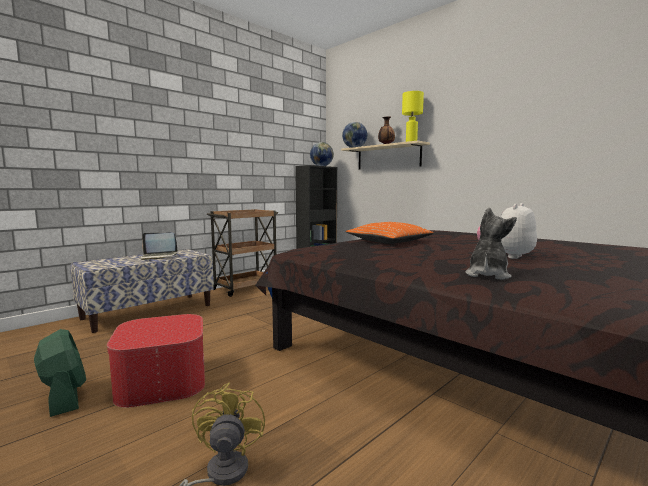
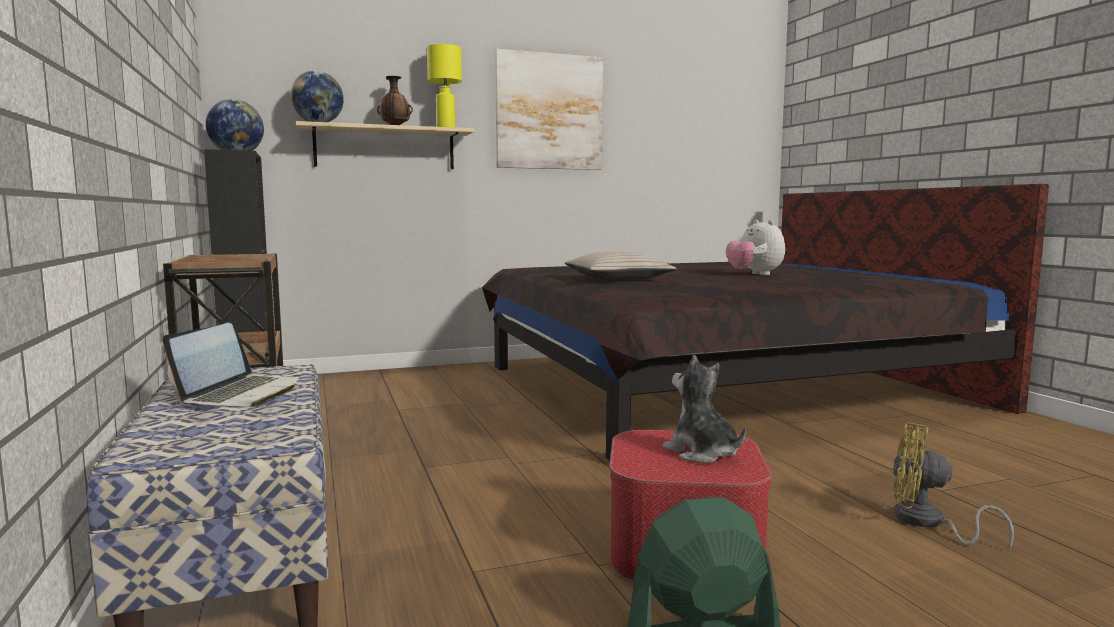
camera: 65 degrees left, 0 degrees up
(389, 241) = (617, 279): orange pillow -> beige pillow
(487, 119) = (549, 112): none -> picture
(487, 275) = (840, 283): plush toy -> plush toy (702, 453)

